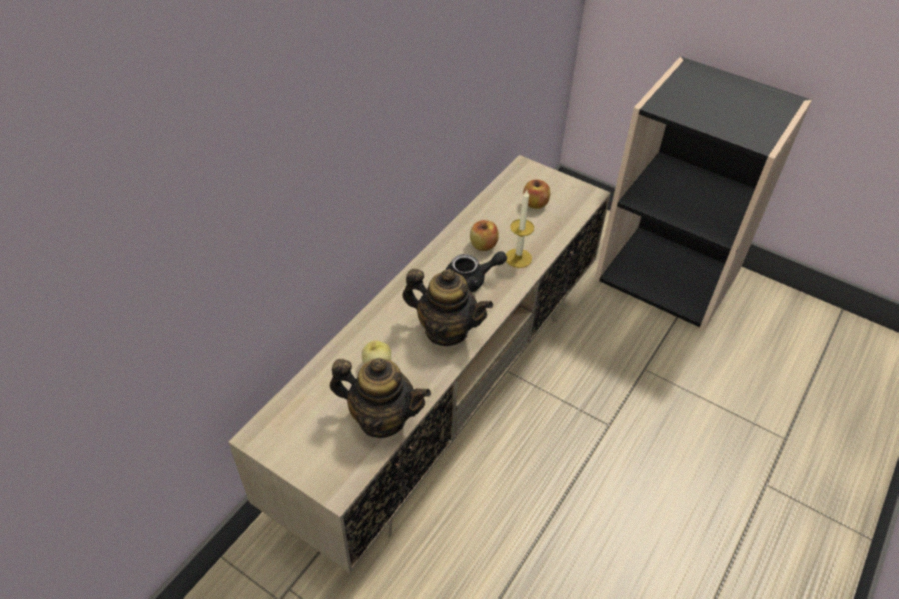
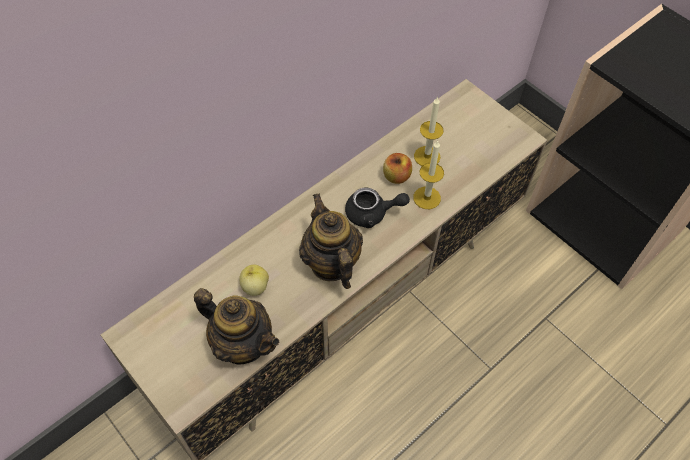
camera: 15 degrees right, 10 degrees up
(446, 330) = (331, 263): teapot -> teapot turned 150 degrees counterclockwise
(506, 223) = (427, 156): none -> candle
(535, 204) = (464, 139): apple -> none

